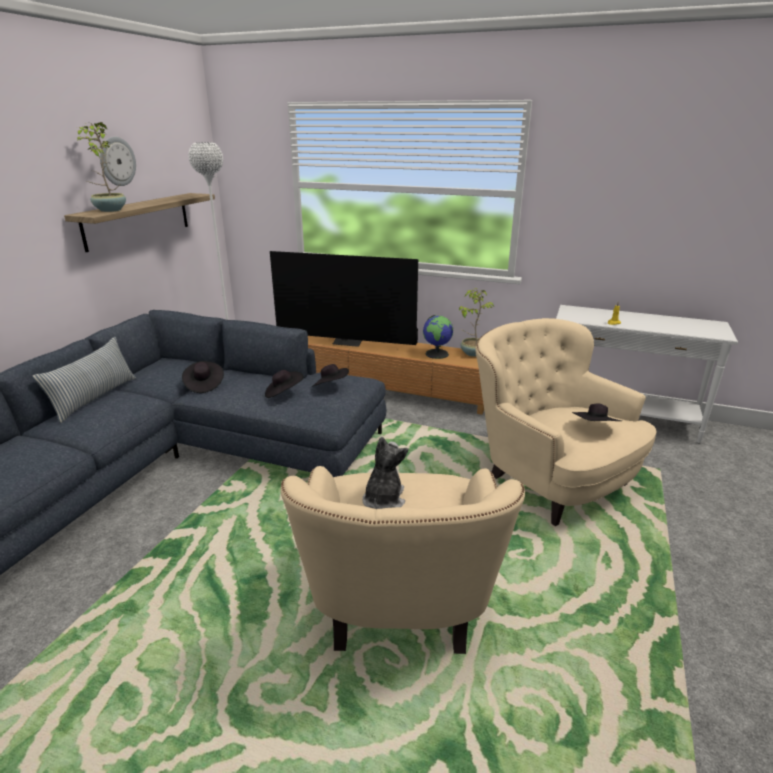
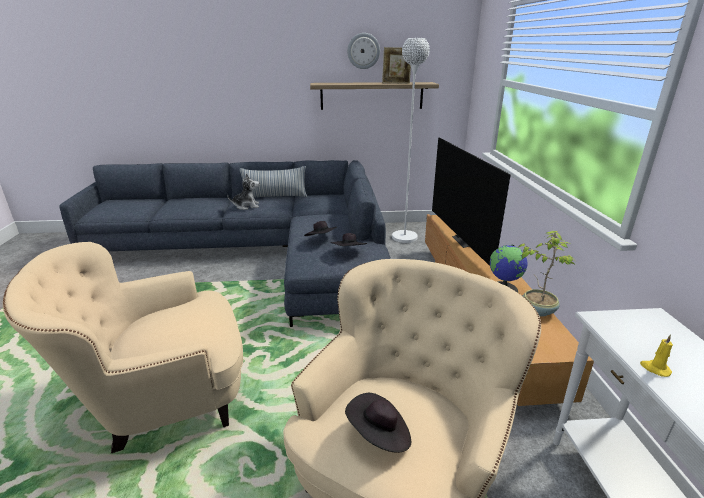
camera: 65 degrees right, 0 degrees up
(109, 210) = (335, 83): potted plant -> none
(173, 199) = (396, 83): none -> picture frame
(204, 385) = (316, 215): black hat -> none
(383, 499) = (178, 316): plush toy -> plush toy (246, 206)

